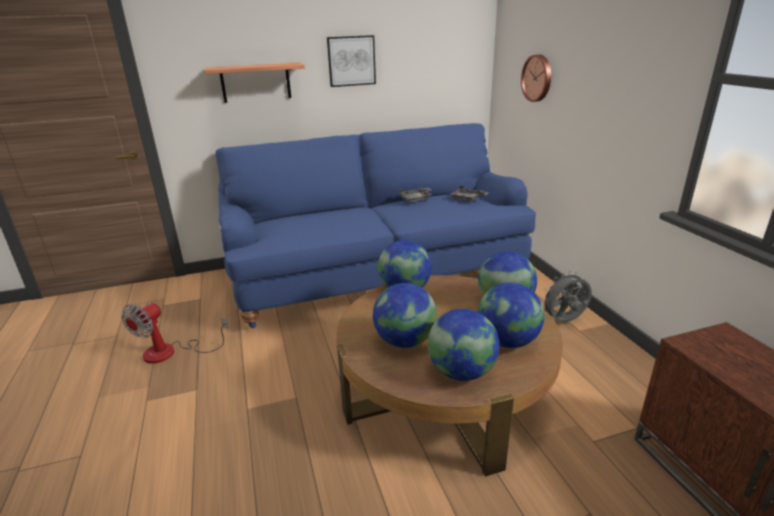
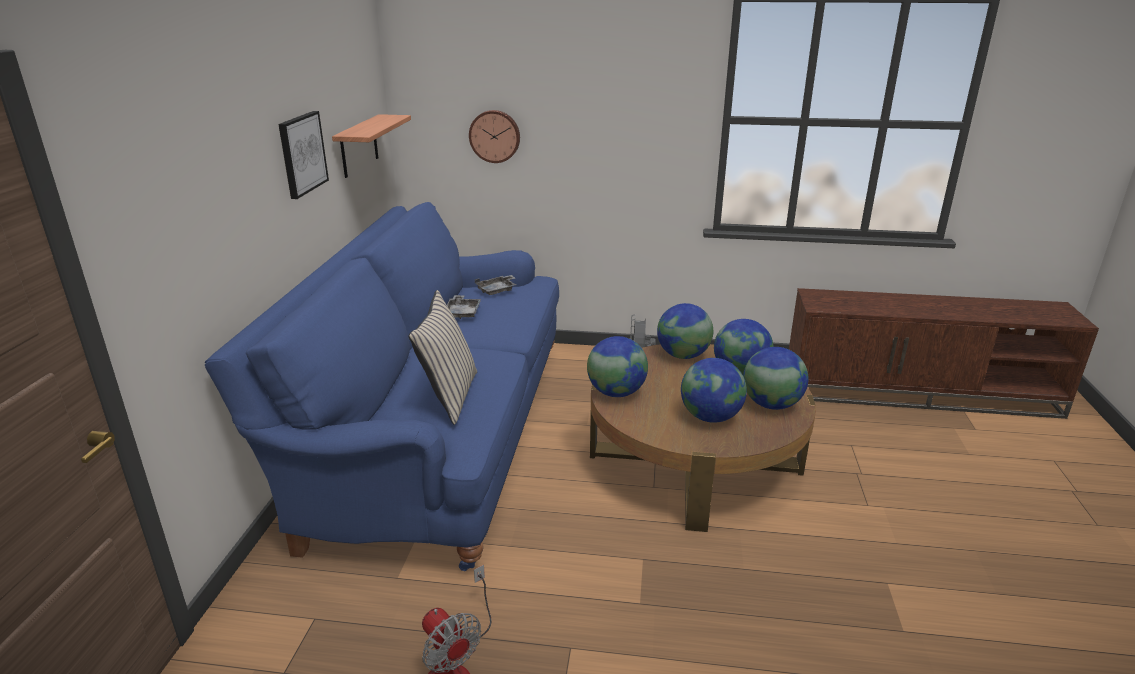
camera: 65 degrees left, 0 degrees up
(256, 82) = (224, 221): shelf -> shelf (359, 146)
(301, 225) = (449, 396): none -> beige pillow

